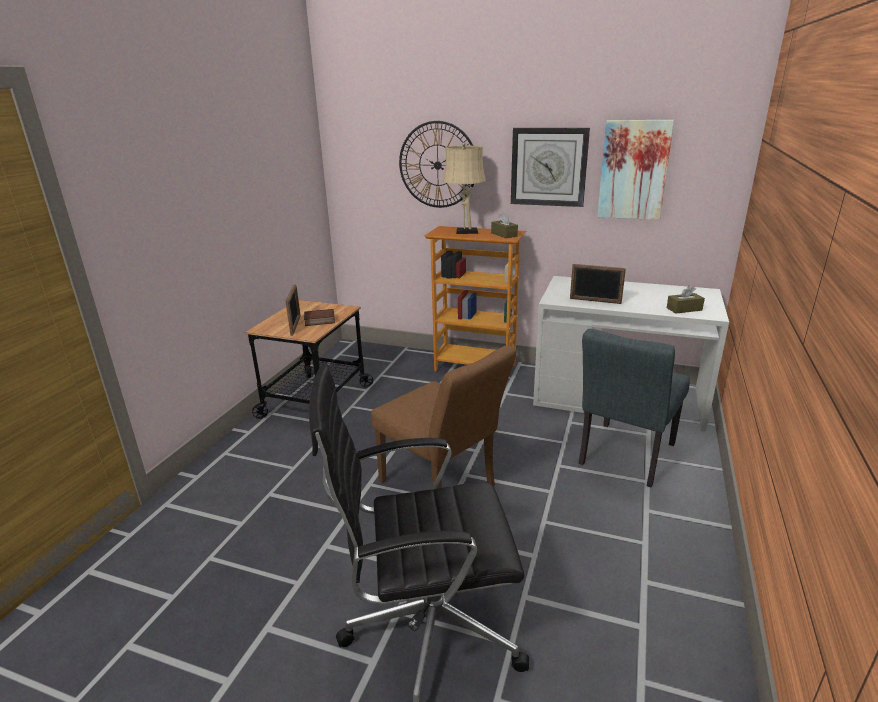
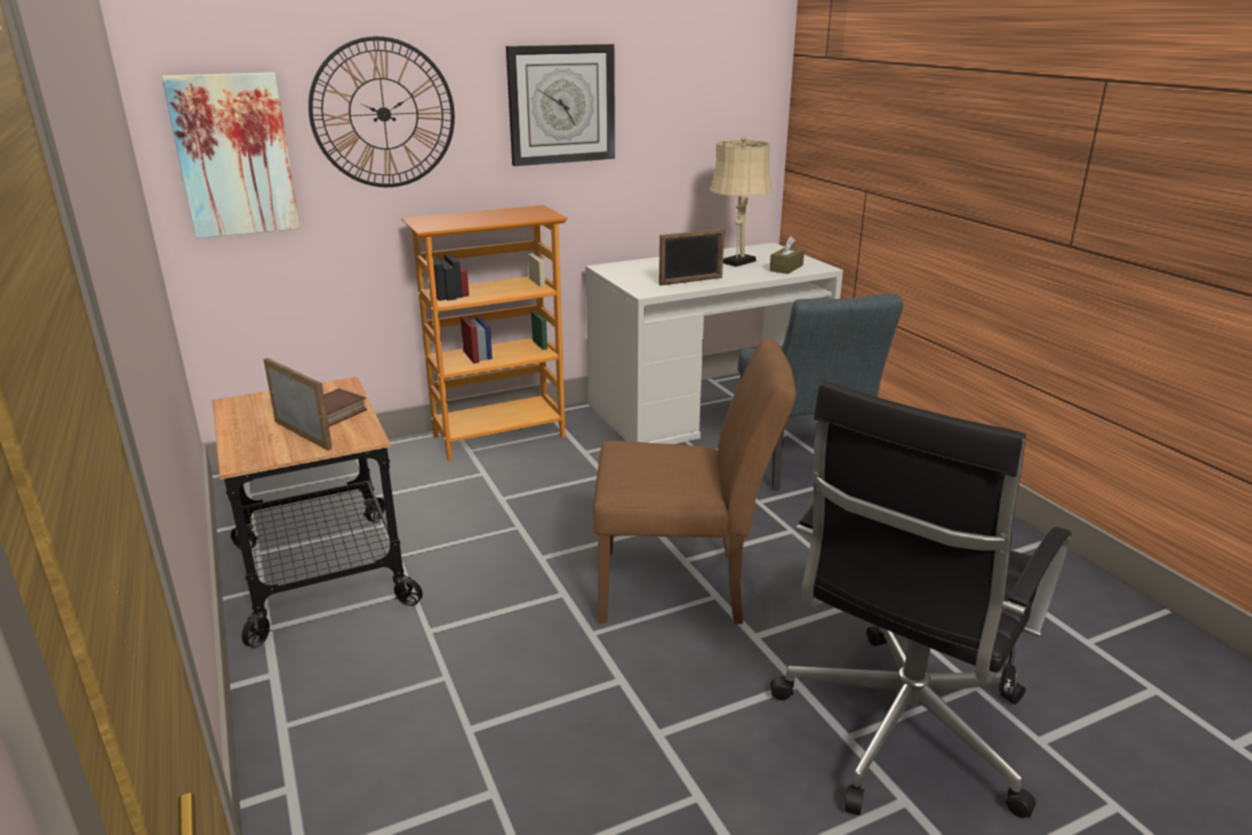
camera: 45 degrees left, 0 degrees up
(464, 232) = (466, 219): beige table lamp -> beige table lamp (736, 262)
(504, 234) = (529, 213): brown tissue box -> none
(633, 170) = (669, 101): picture -> picture (234, 155)

